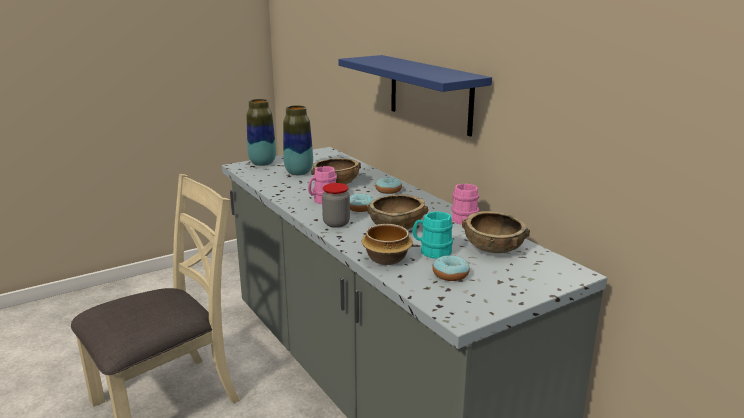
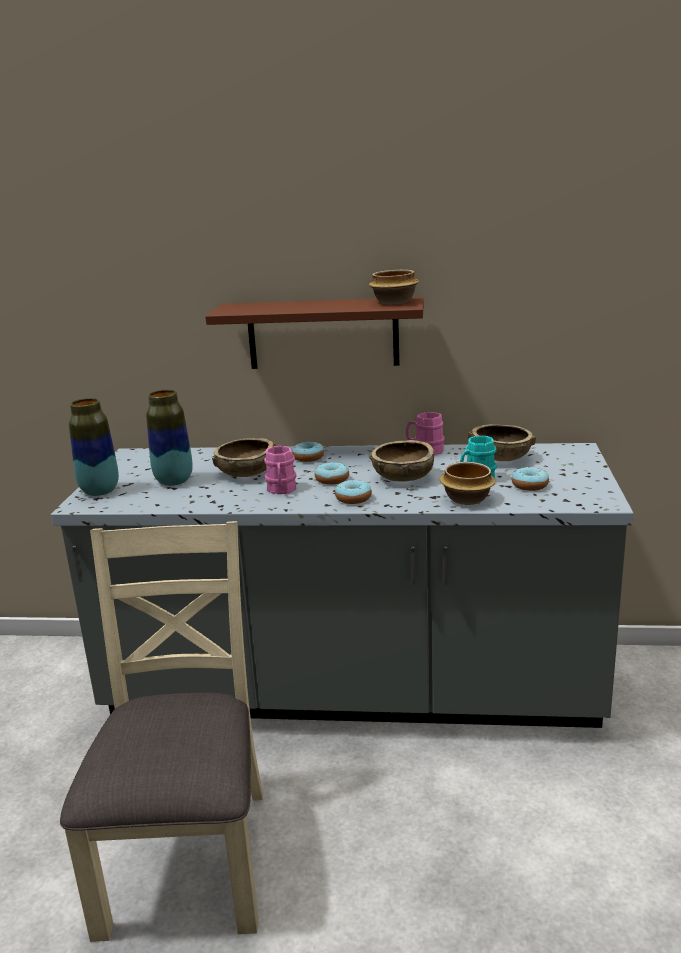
camera: 50 degrees left, 0 degrees up
(336, 223) = (353, 498): jar -> donut
(430, 94) = (323, 334): blue shelf -> brown shelf
(453, 75) = (395, 302): none -> bowl

